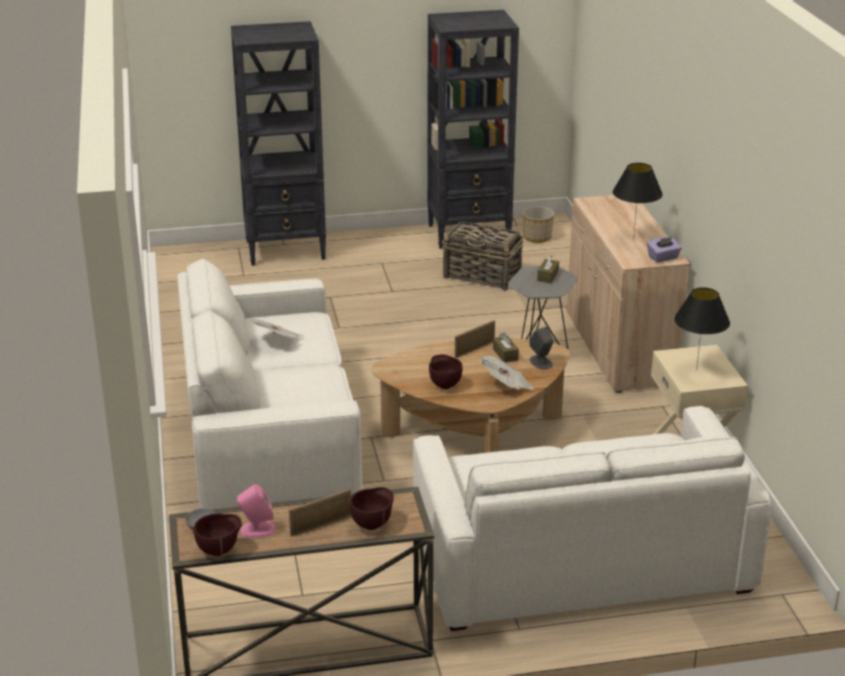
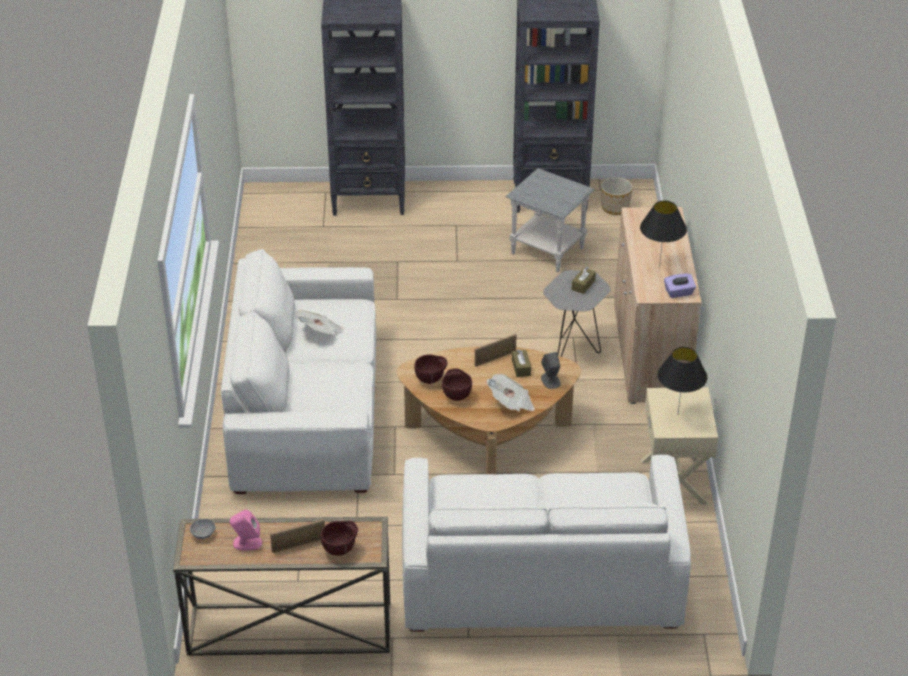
camera: 10 degrees right, 10 degrees up
(220, 551) = (212, 560): brown bowl -> brown bowl (431, 380)
(483, 276) = (548, 251): basket -> grey side table

